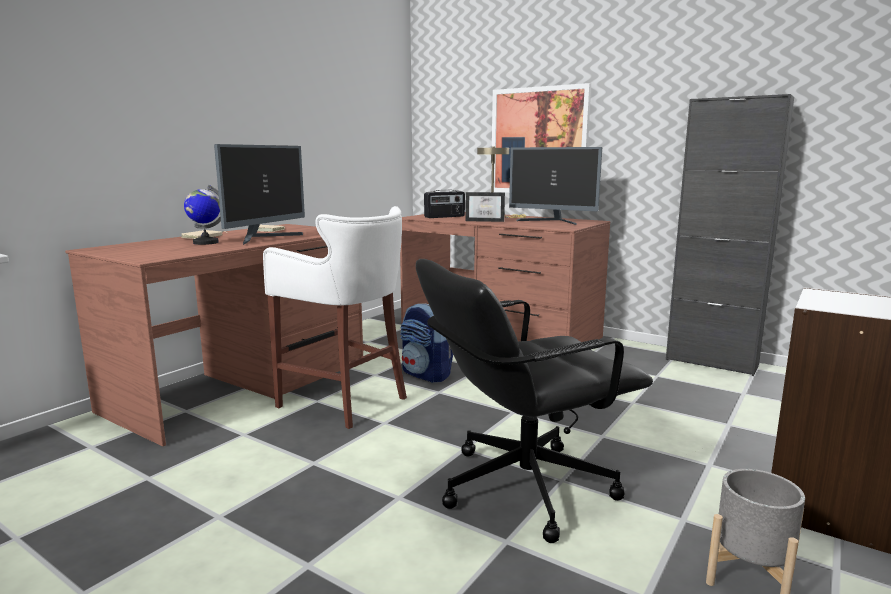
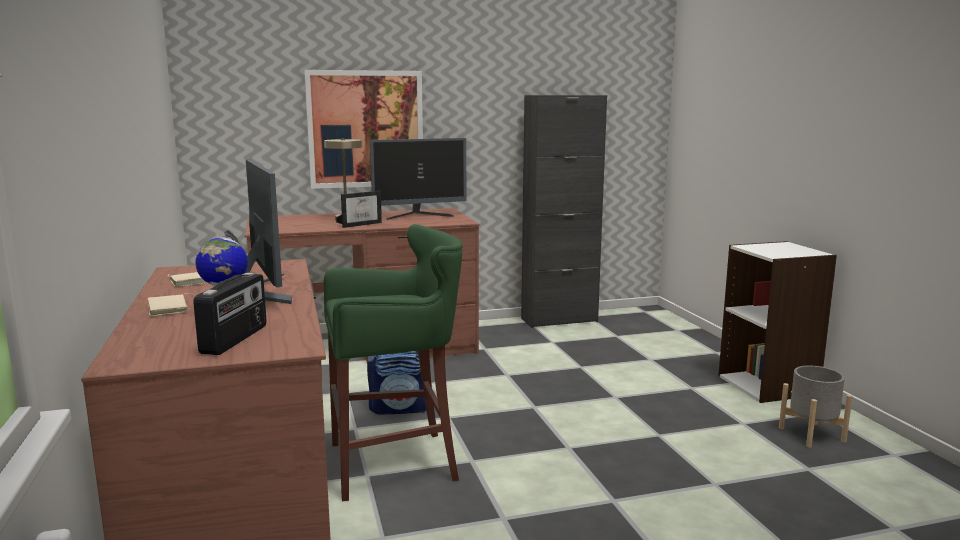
camera: 50 degrees left, 0 degrees up
(346, 402) = (396, 462): white stool -> green stool
(445, 217) = (294, 225): radio -> radio (235, 339)
(523, 486) = (652, 450): black office chair -> none

